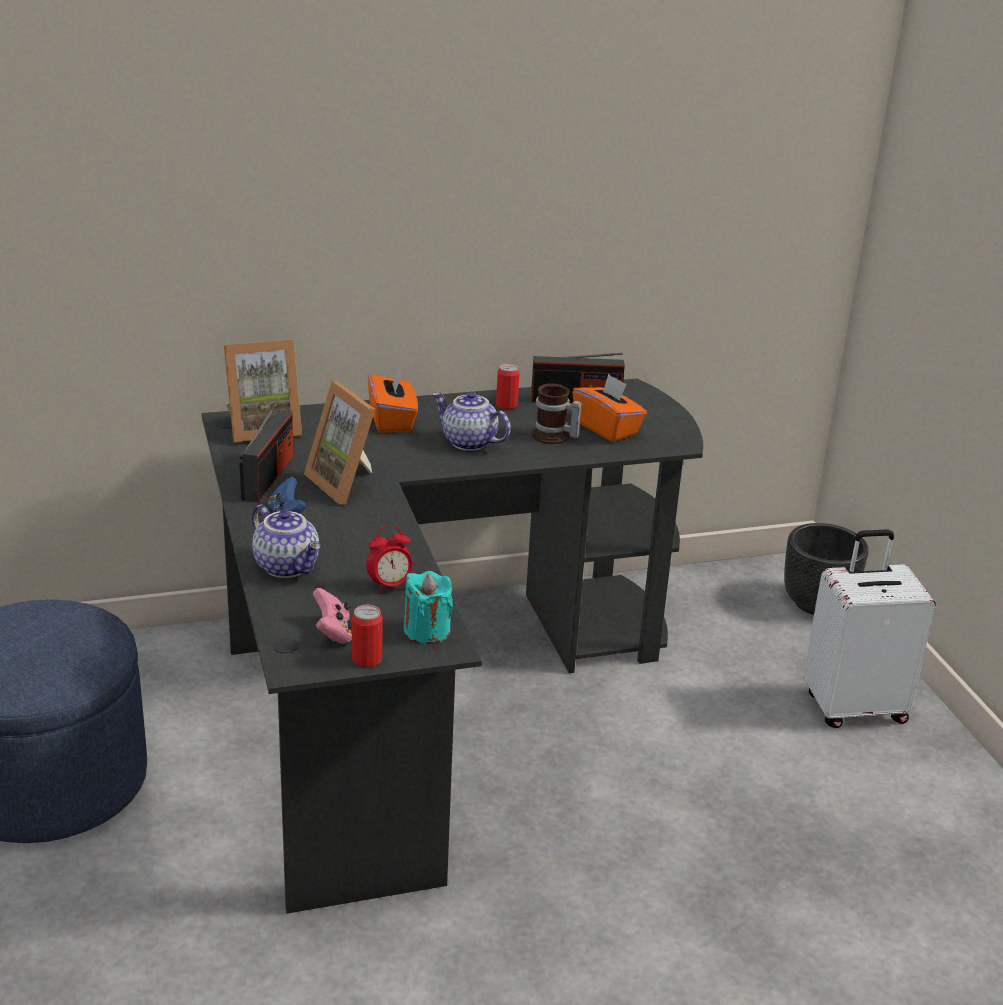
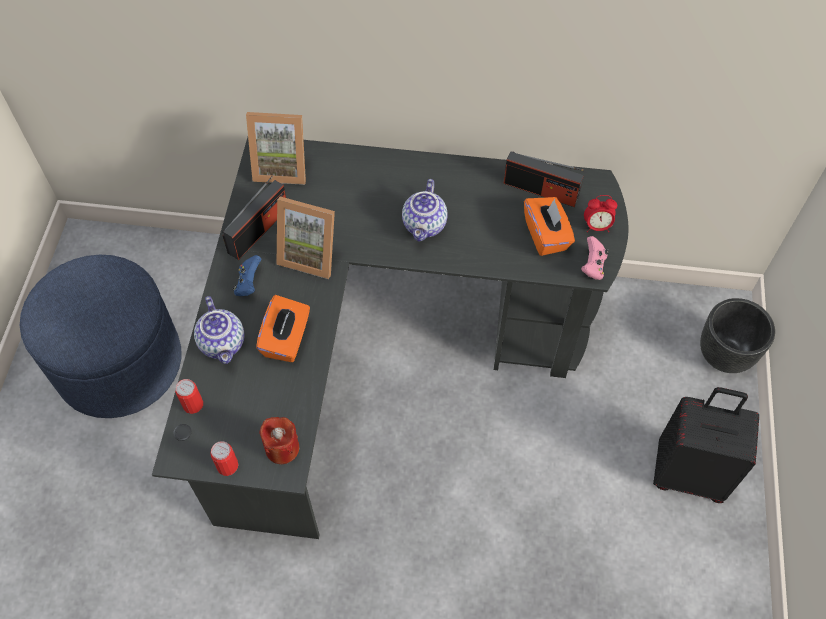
camera: 25 degrees right, 30 degrees up
(333, 632) = (219, 429): pink game controller -> pink game controller (593, 266)
(347, 483) = (310, 254): picture frame -> picture frame turned 60 degrees counterclockwise
(390, 586) = (282, 388): alarm clock -> alarm clock (597, 226)
(392, 421) = (382, 181): orange tissue box -> orange tissue box (286, 339)
(427, 631) = (282, 448): turquoise candle -> red candle
(468, 443) = (425, 225): teapot -> teapot turned 135 degrees counterclockwise
(506, 405) = (481, 182): can -> can (193, 404)
(553, 437) = (496, 236): mug -> none
(853, 707) = (689, 473): white suitcase -> black suitcase

